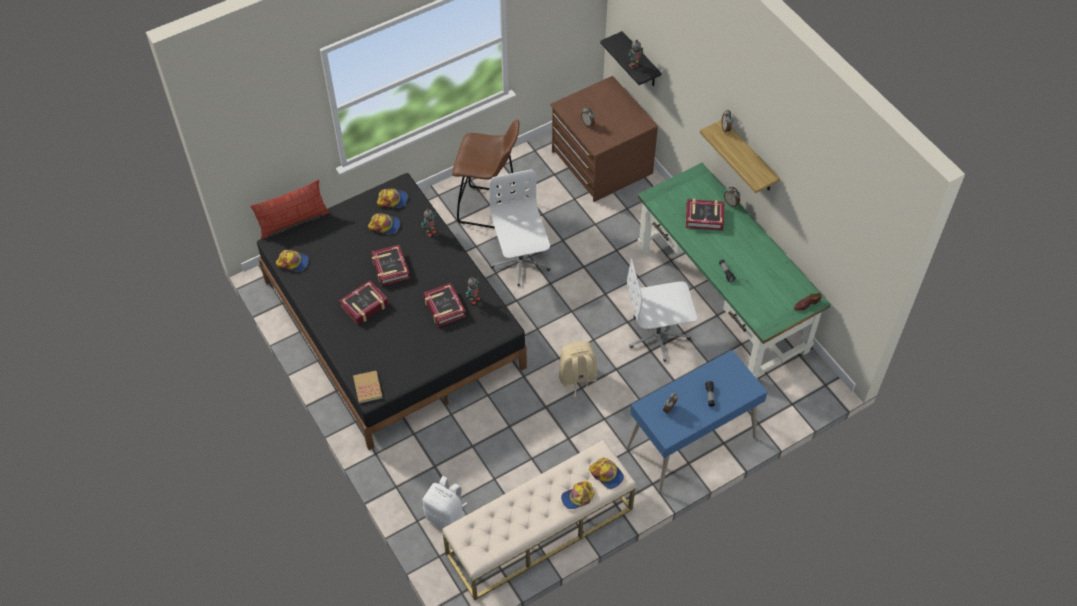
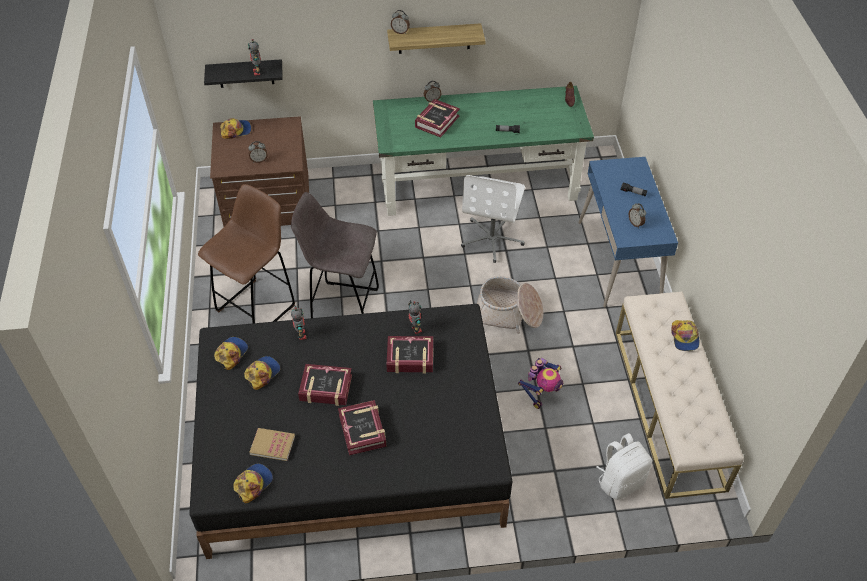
camera: 65 degrees left, 5 degrees down
(293, 222) = (191, 463): pillow -> none
(368, 387) = (479, 465): book -> book (272, 445)
(506, 431) = (541, 392): none -> toy robot
(520, 262) = (343, 306): white office chair -> grey stool
(577, 378) = (508, 314): beige backpack -> basket
(606, 474) = (667, 307): cap -> cap (236, 130)

